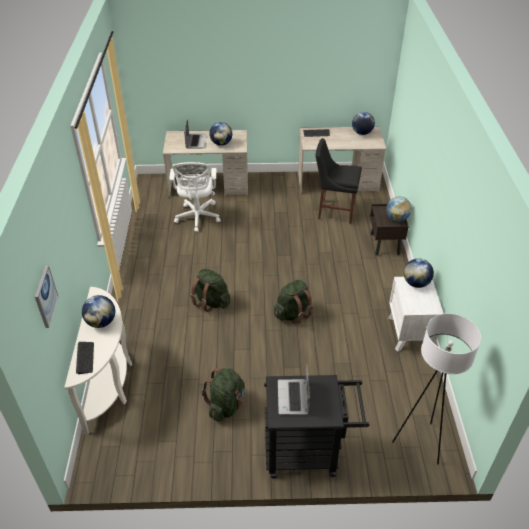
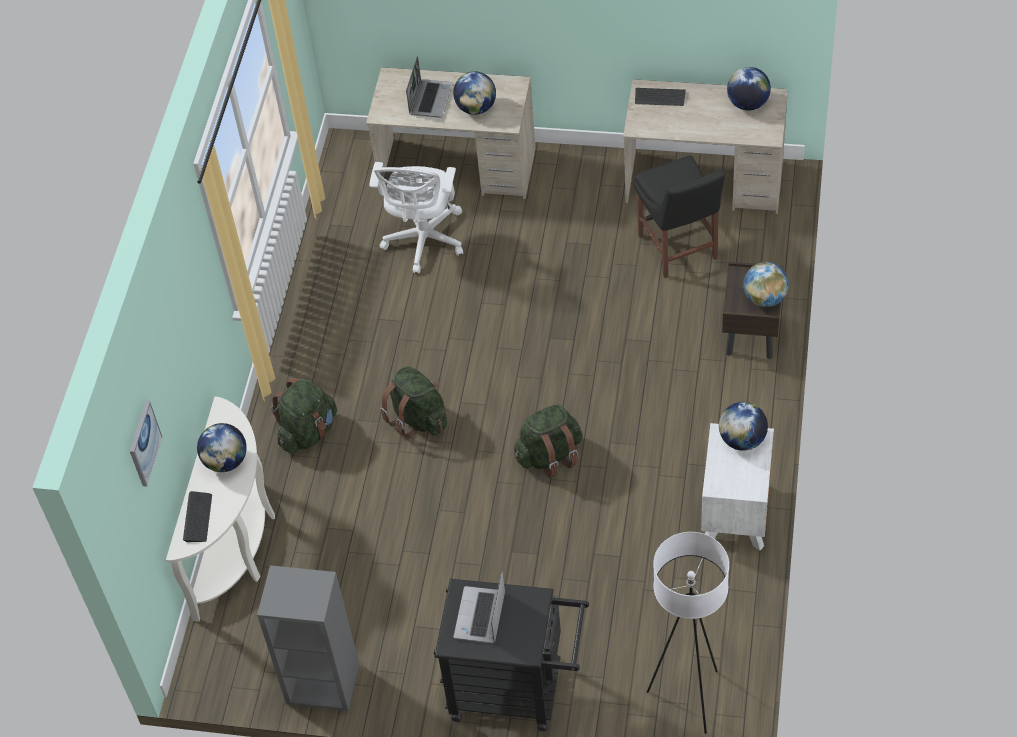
camera: 15 degrees right, 10 degrees up
(177, 465) = (321, 684): none -> grey bookcase
(226, 405) = (409, 602): green backpack -> green backpack (308, 432)
(334, 211) = (679, 250): black chair -> black chair turned 135 degrees counterclockwise

